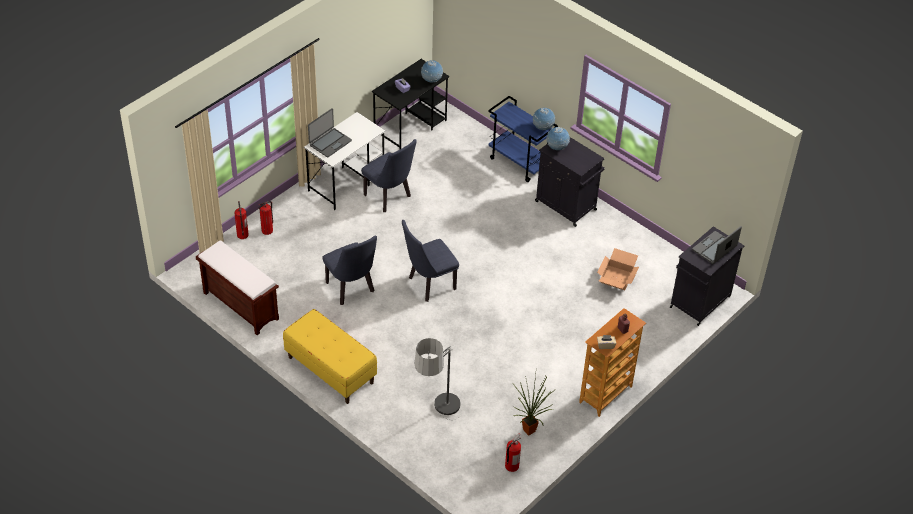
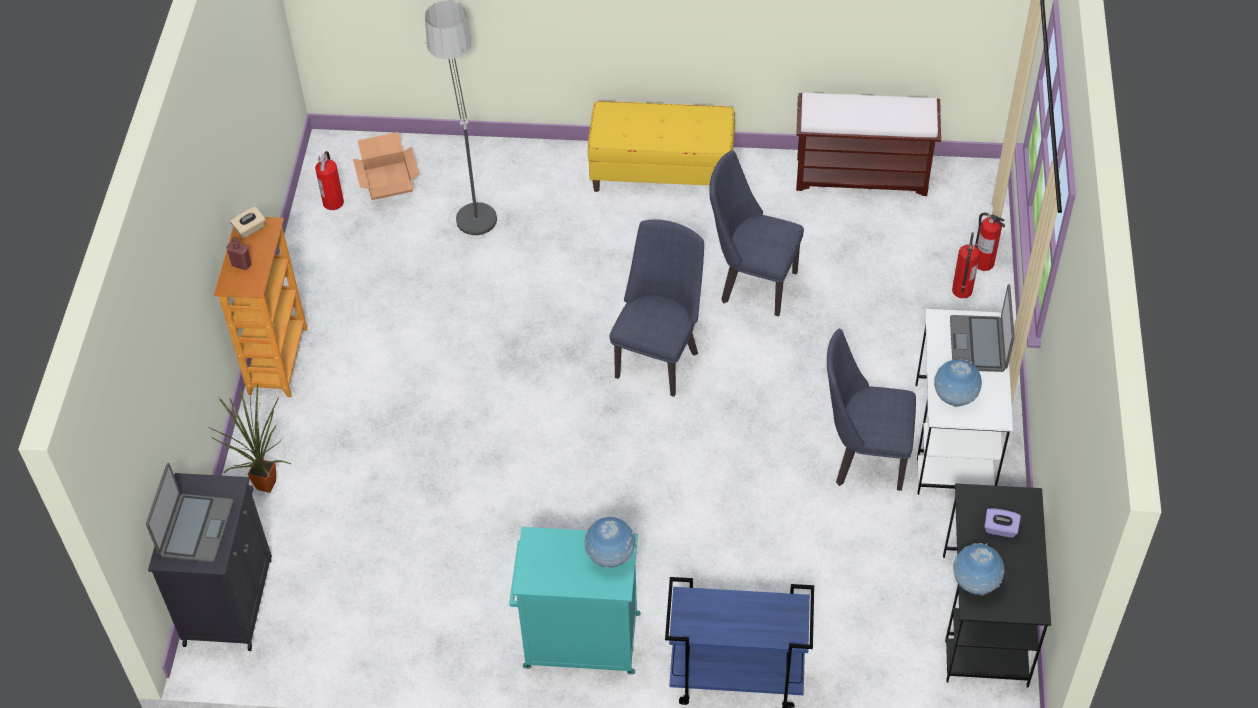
camera: 145 degrees right, 5 degrees up
(530, 432) = (342, 253): potted plant -> potted plant (263, 484)
(543, 128) = (692, 629): globe -> globe (954, 398)
(566, 206) = (579, 641): black cabinet -> turquoise cabinet
(617, 278) = (392, 556): cardboard box -> cardboard box (387, 180)

